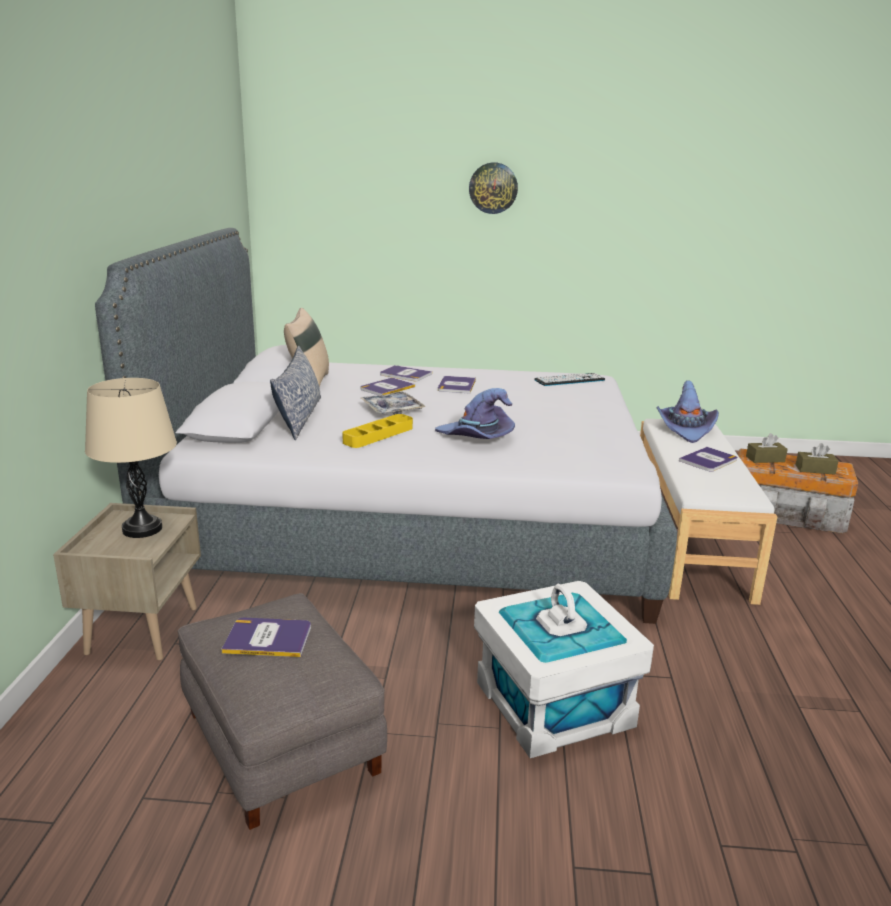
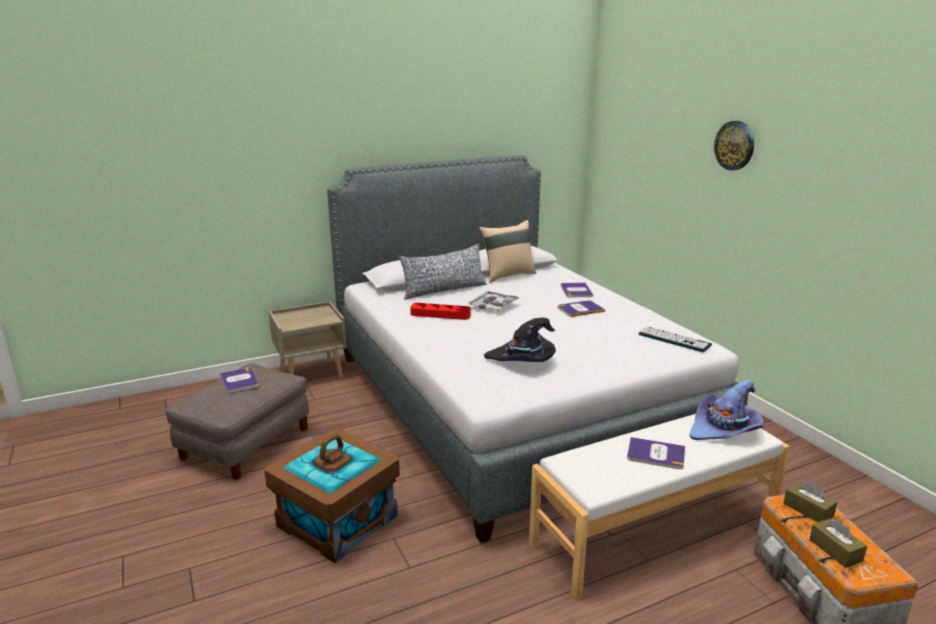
camera: 60 degrees right, 0 degrees up
(142, 529) = (314, 317): beige table lamp -> none
(378, 435) = (440, 314): yellow tray -> red tray
(387, 388) = (536, 294): book -> none
(476, 438) = (476, 340): purple hat -> none
(553, 704) = (337, 520): white storage box -> brown storage box
(557, 432) = (522, 360): none -> black hat

